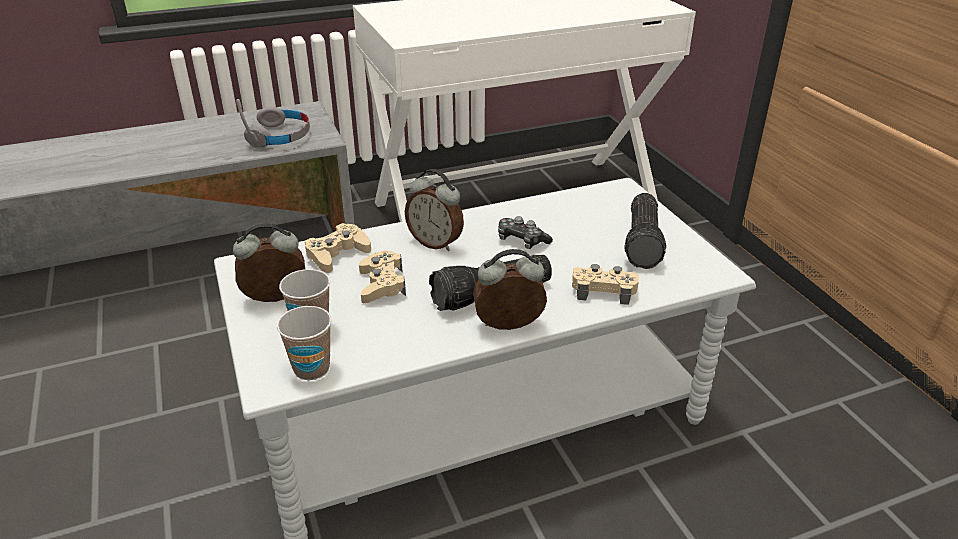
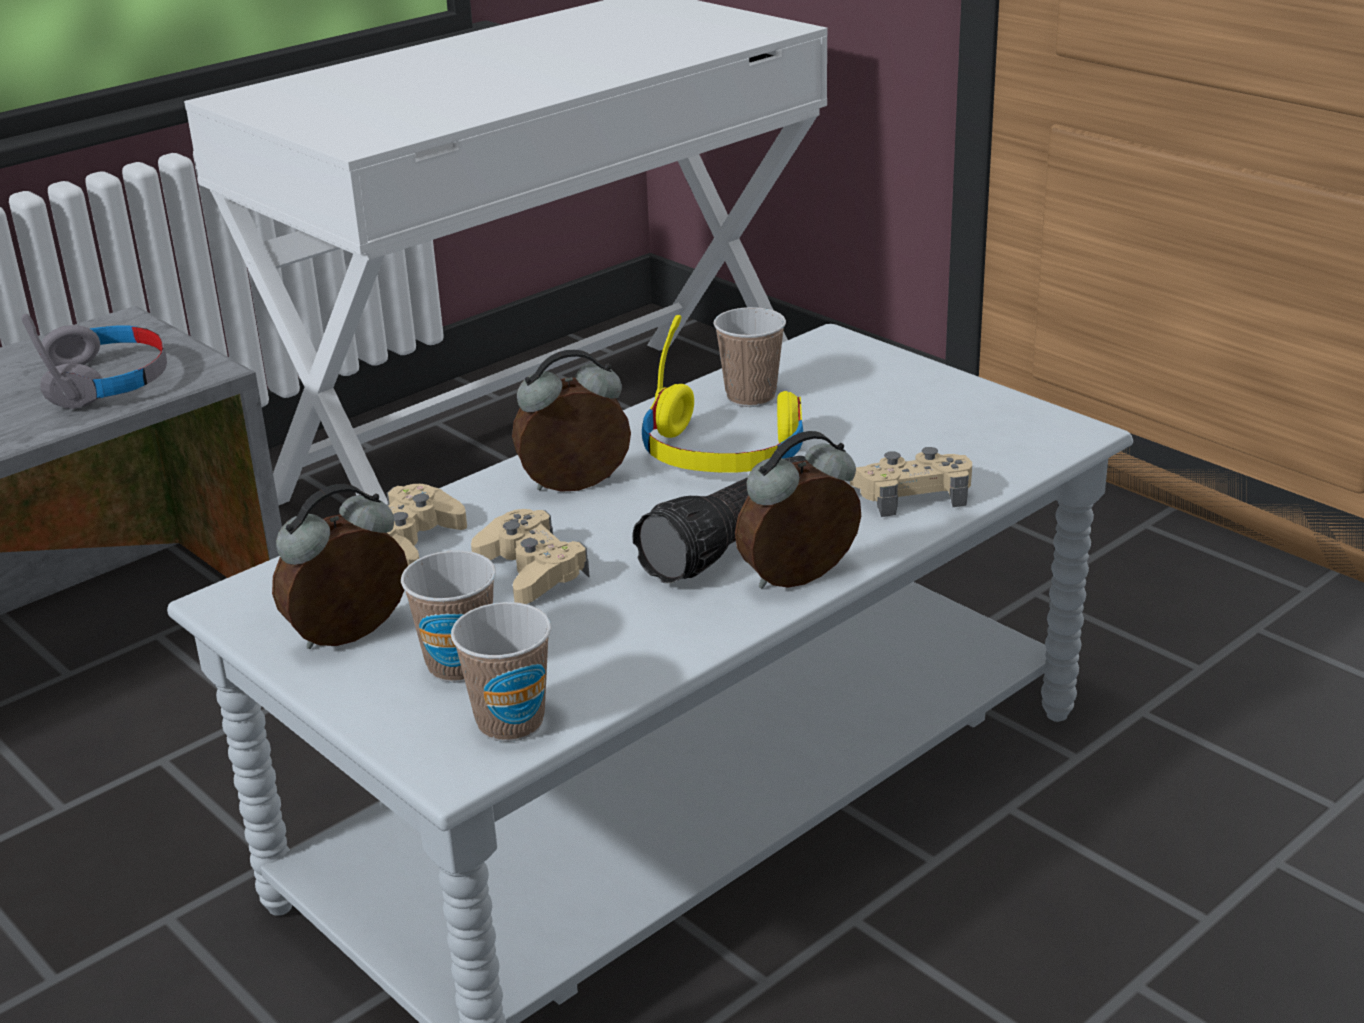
camera: 20 degrees left, 5 degrees down
(436, 243) = (576, 488): alarm clock -> alarm clock turned 150 degrees clockwise
(521, 241) = (723, 453): game controller -> yellow headphones
(558, 211) = (751, 397): none -> cup
(644, 242) = (926, 412): flashlight -> none

